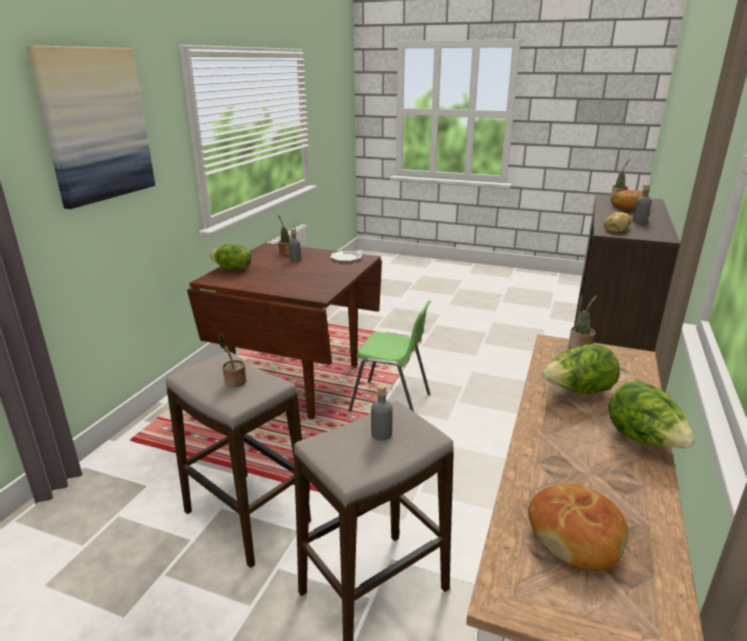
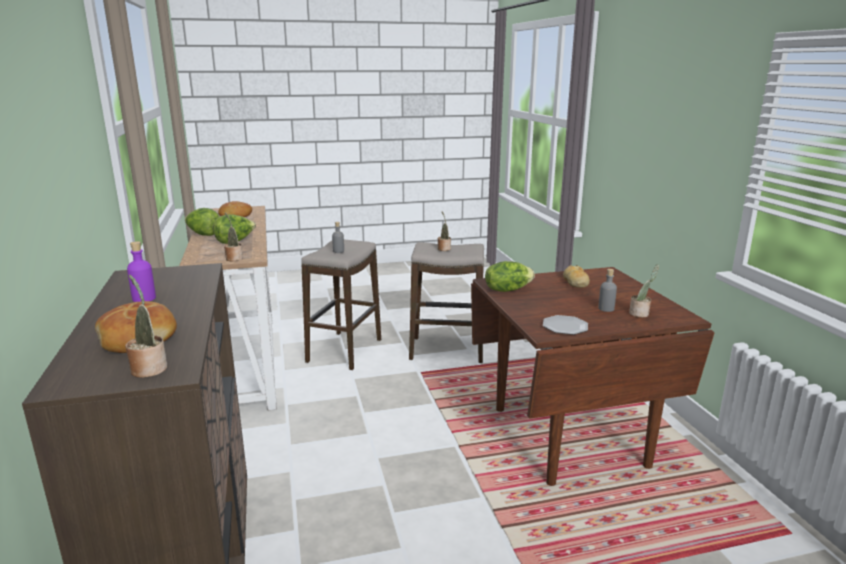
camera: 145 degrees right, 5 degrees down
(96, 125) = (661, 110): picture -> none
(232, 269) = (623, 283): lettuce -> lettuce (507, 289)
(391, 402) = (451, 453): green chair -> none
(616, 228) = (187, 278): bread -> bread (575, 282)
(639, 221) = (144, 298): grey bottle -> purple bottle

